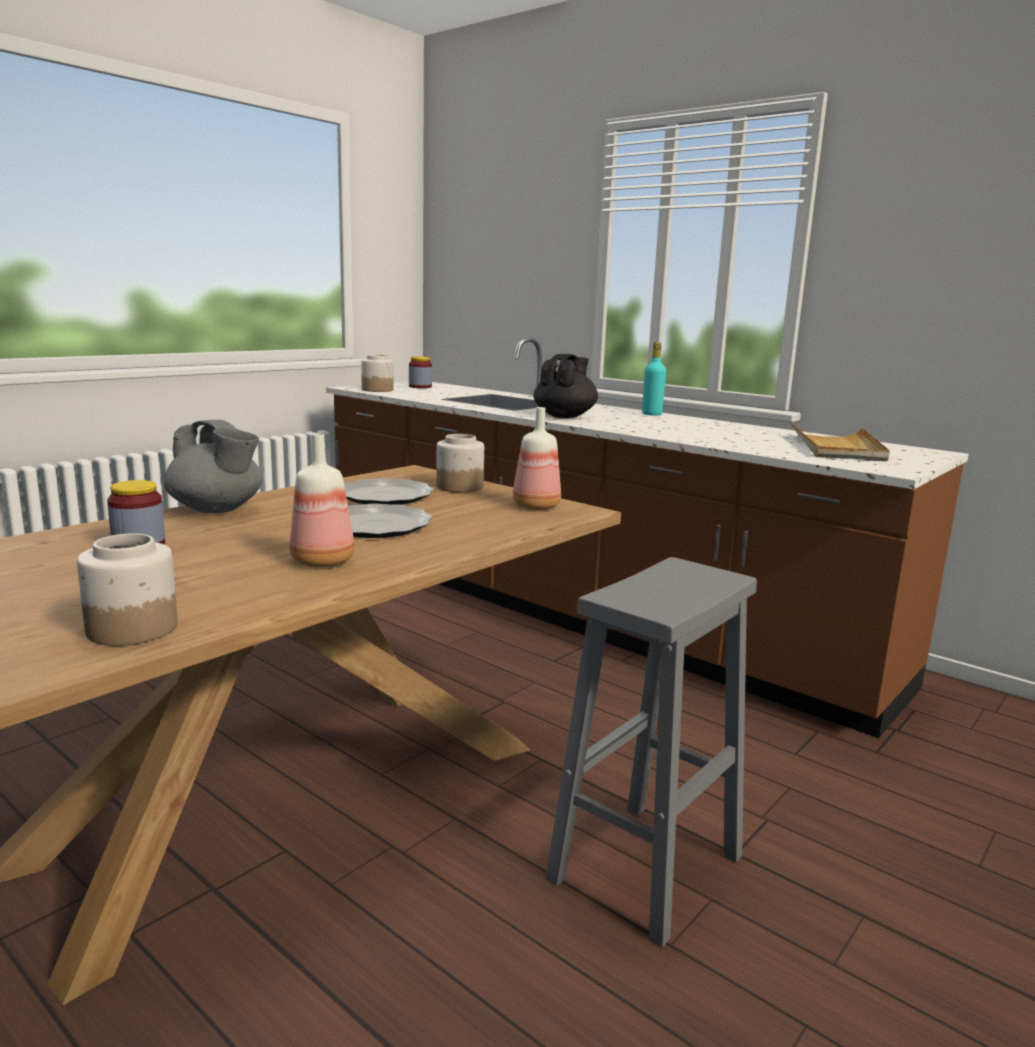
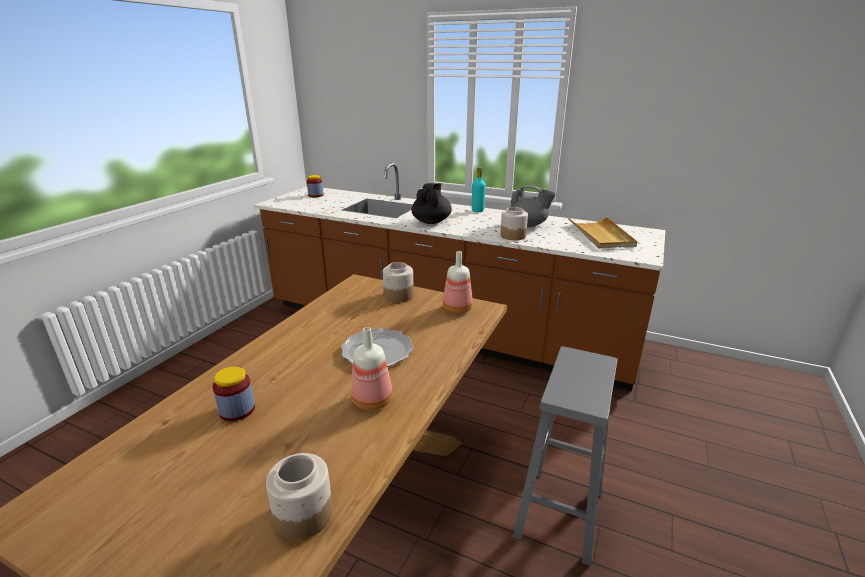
camera: 15 degrees left, 10 degrees up
(217, 510) = (261, 354): grey teapot -> grey teapot (528, 225)
(377, 390) = (291, 204): jar -> jar (513, 236)
(385, 496) = (360, 315): plate -> none

